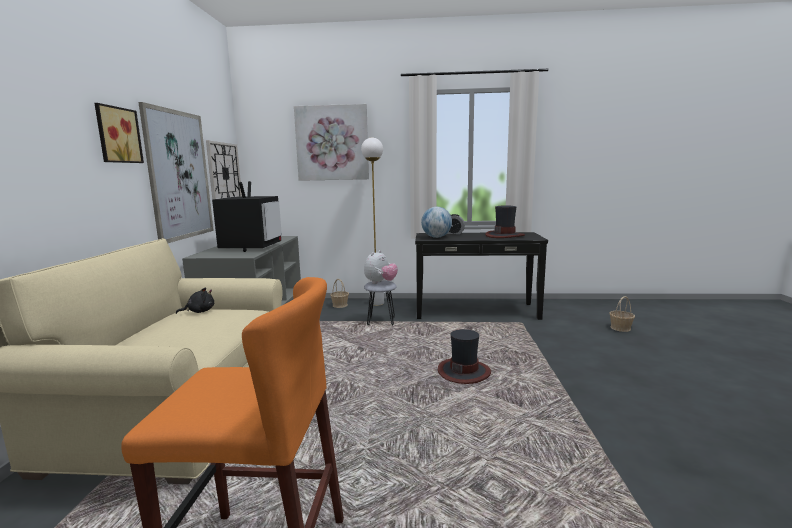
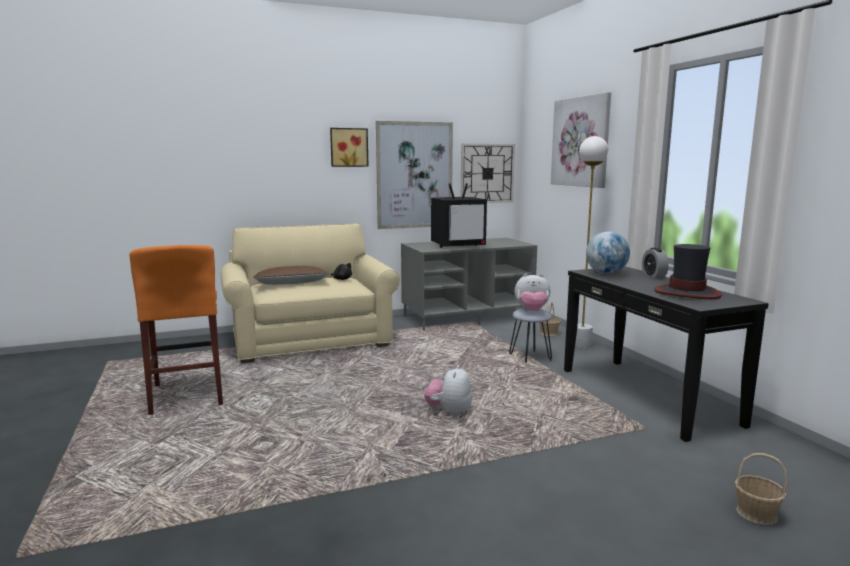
camera: 65 degrees right, 0 degrees up
(169, 337) = (291, 284): none -> brown pillow
(464, 371) = (449, 412): hat -> plush toy

